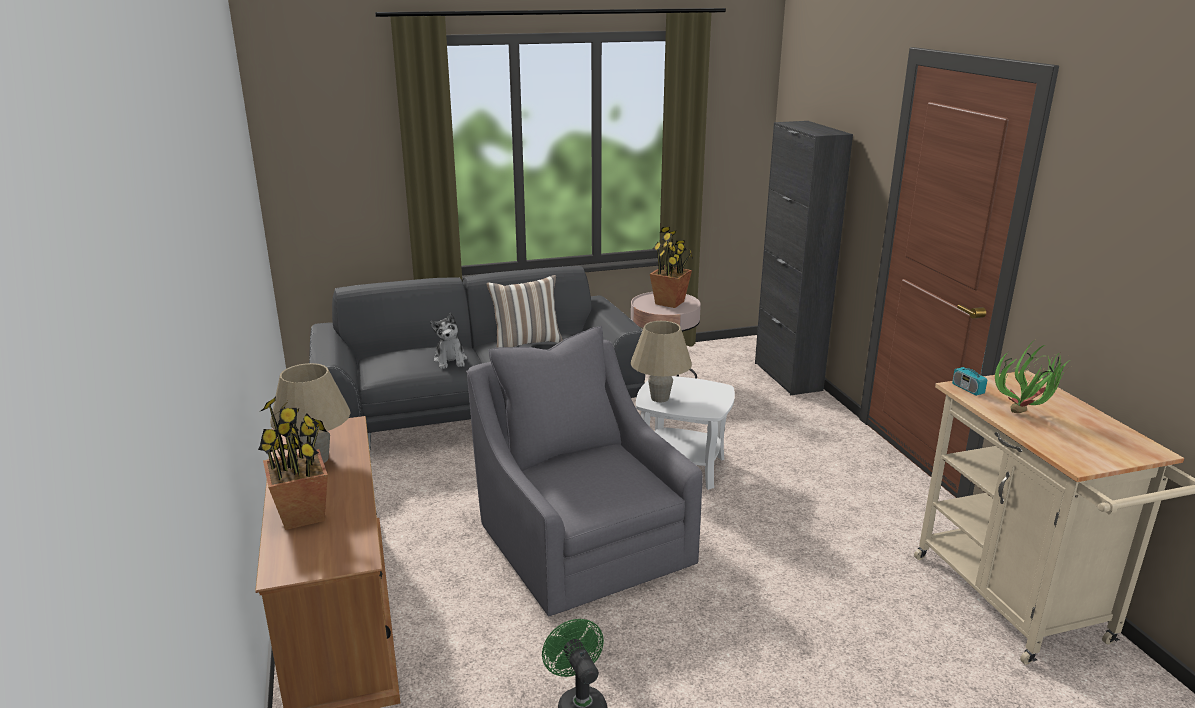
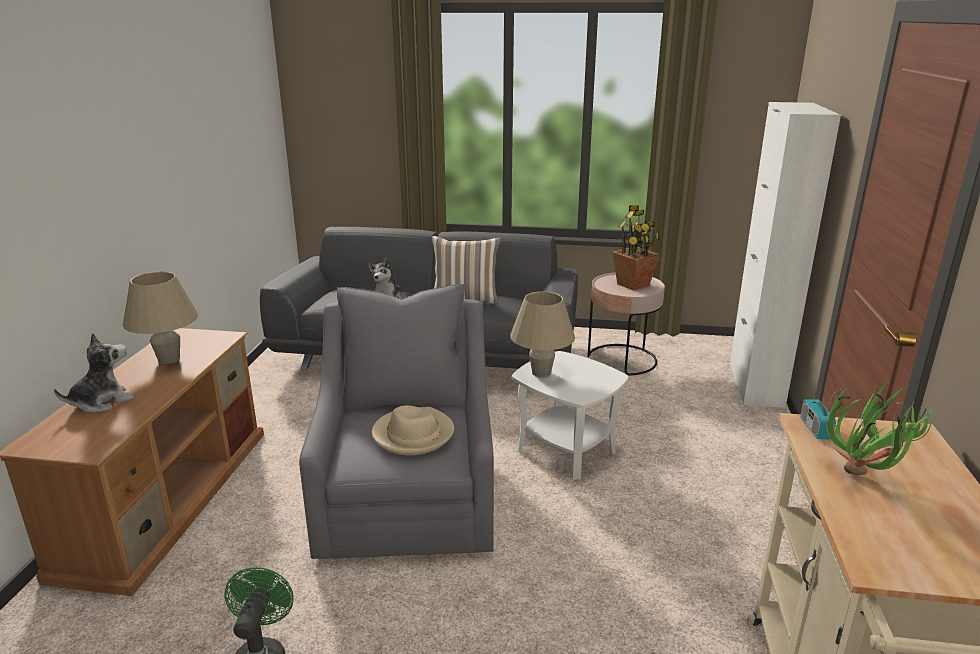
camera: 25 degrees right, 0 degrees up
(302, 515) = (102, 402): potted plant -> plush toy
(606, 475) = (413, 434): none -> beige hat
(787, 376) = (755, 385): black cabinet -> white cabinet

